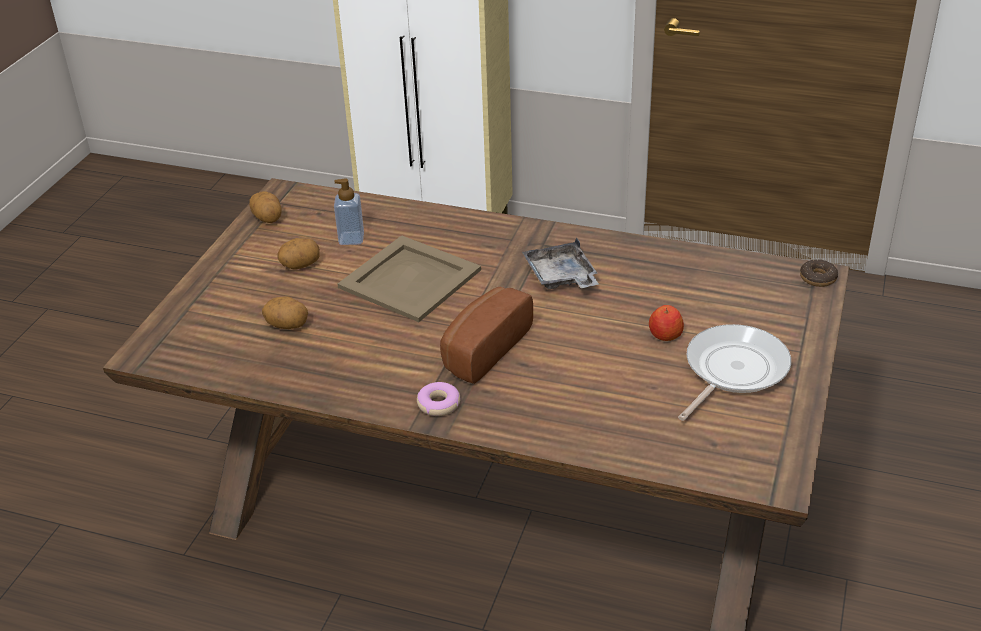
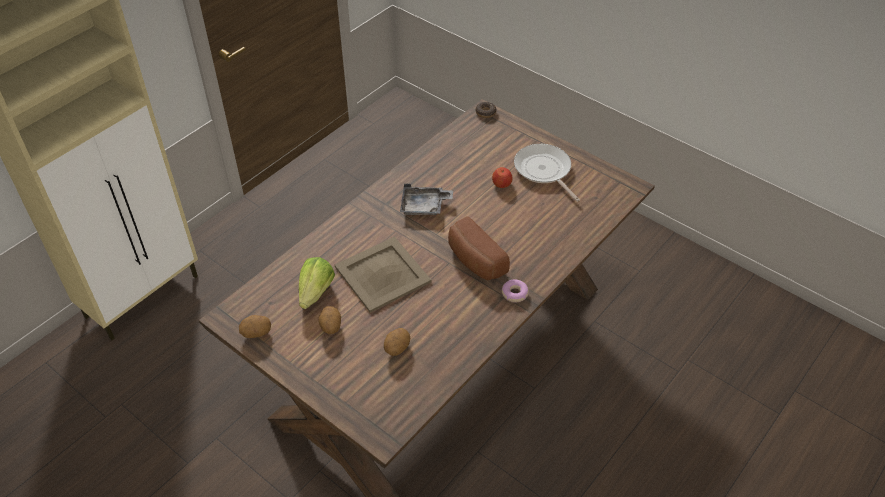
camera: 70 degrees left, 10 degrees up
(351, 239) = (316, 292): soap dispenser -> lettuce

